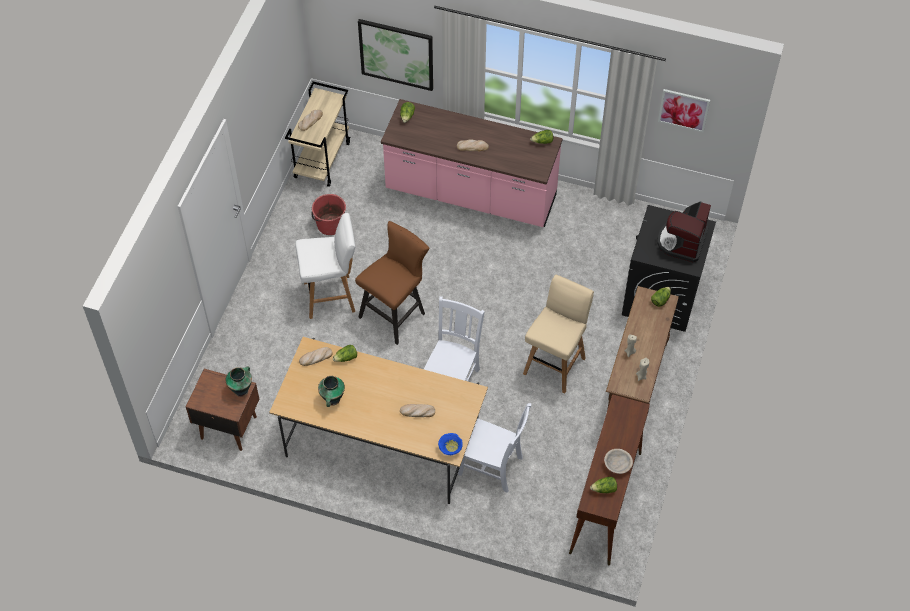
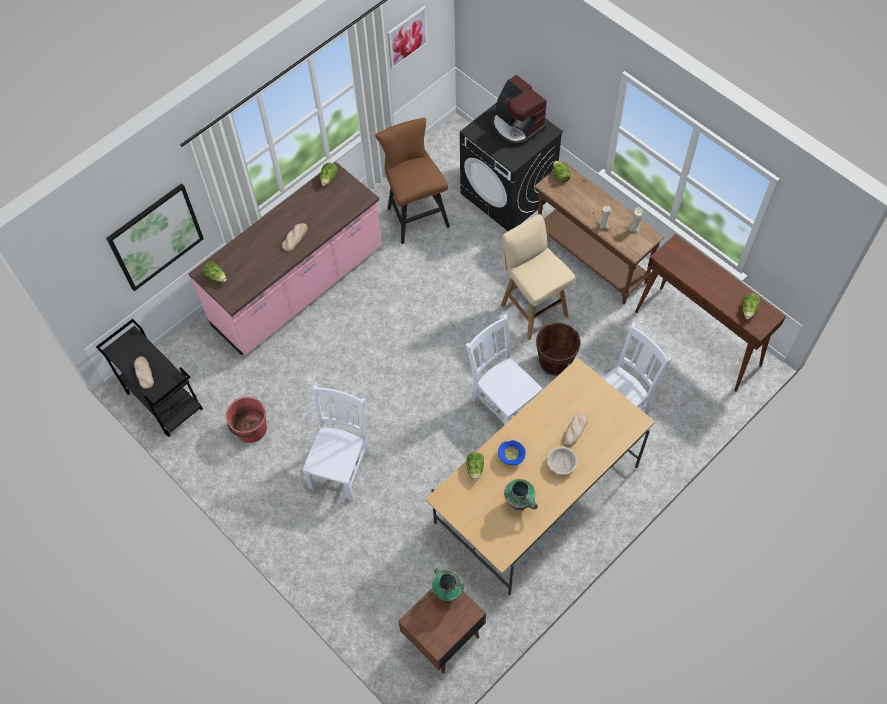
camera: 60 degrees left, 5 degrees up
(315, 357) = (459, 497): bread -> none
(322, 159) = (163, 400): beige cart -> black cart
(331, 297) = (341, 467): white stool -> white chair
(395, 313) = (397, 417): brown stool -> brown stool (415, 214)
(450, 448) = (630, 420): blue bowl -> blue bowl (510, 456)
(514, 402) = (555, 361): none -> brown bucket
(617, 464) = (727, 287): beige bowl -> beige bowl (561, 464)

